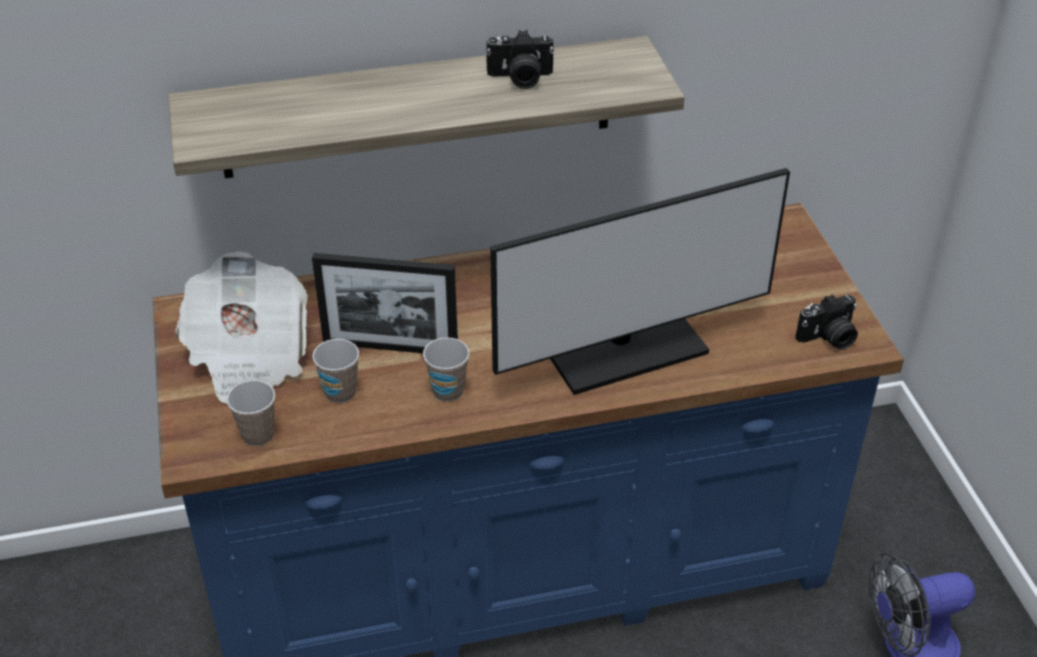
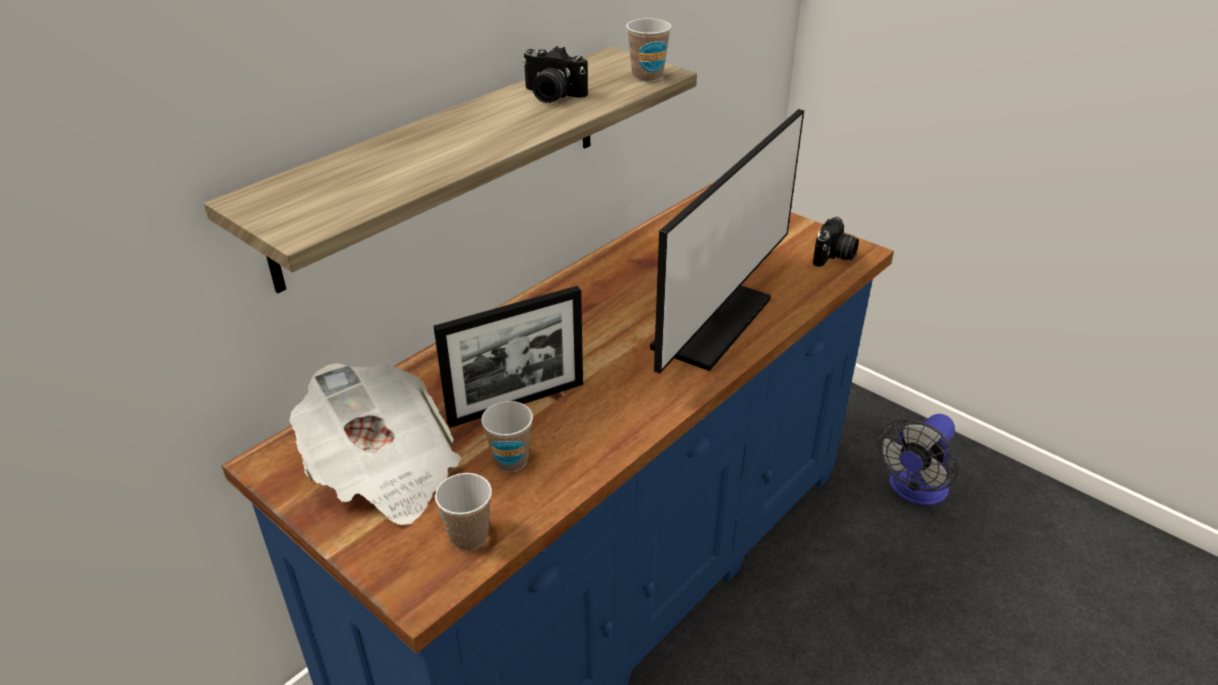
camera: 35 degrees left, 5 degrees down
(448, 391) = (606, 414): cup -> cup (647, 76)
(520, 78) = (551, 95): camera -> camera turned 60 degrees clockwise

